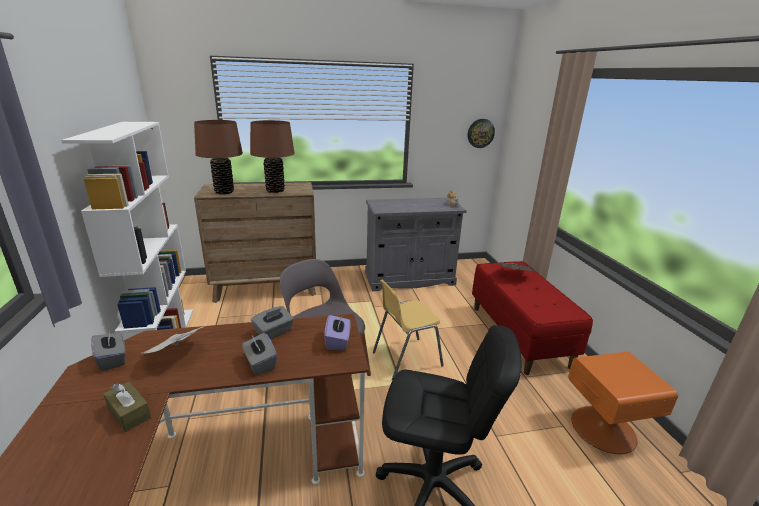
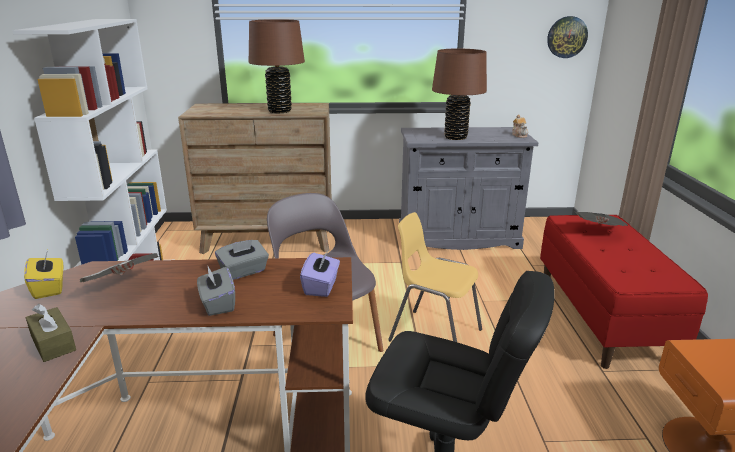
camera: 10 degrees right, 0 degrees up
(112, 359) = (49, 288): grey tissue box -> yellow tissue box
(224, 192) = (216, 111): brown table lamp -> brown table lamp (455, 137)
(406, 358) = (434, 335): yellow chair -> yellow chair turned 45 degrees clockwise

